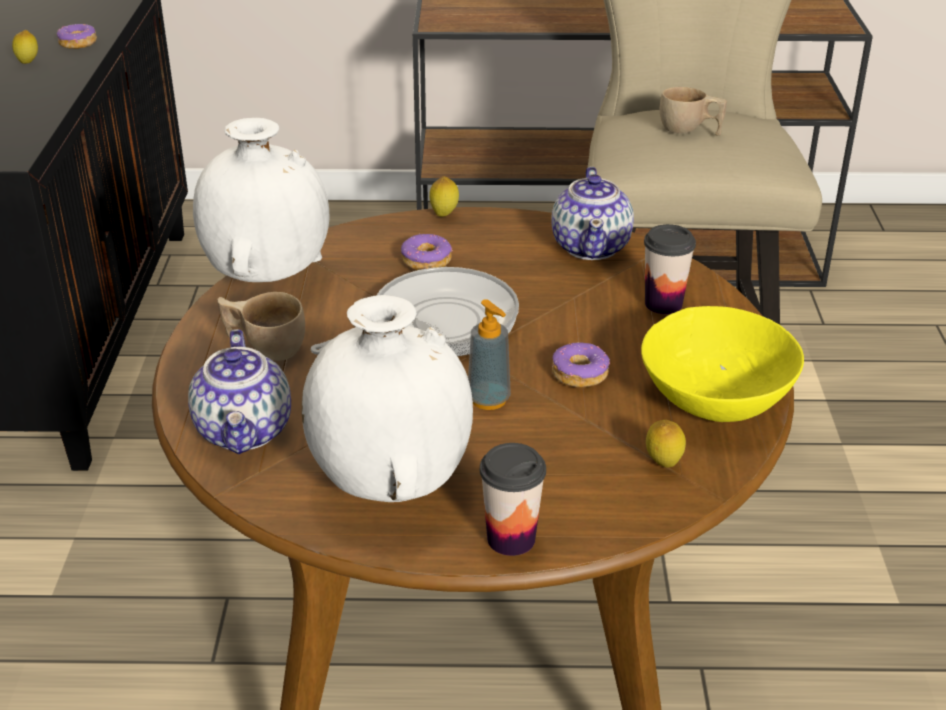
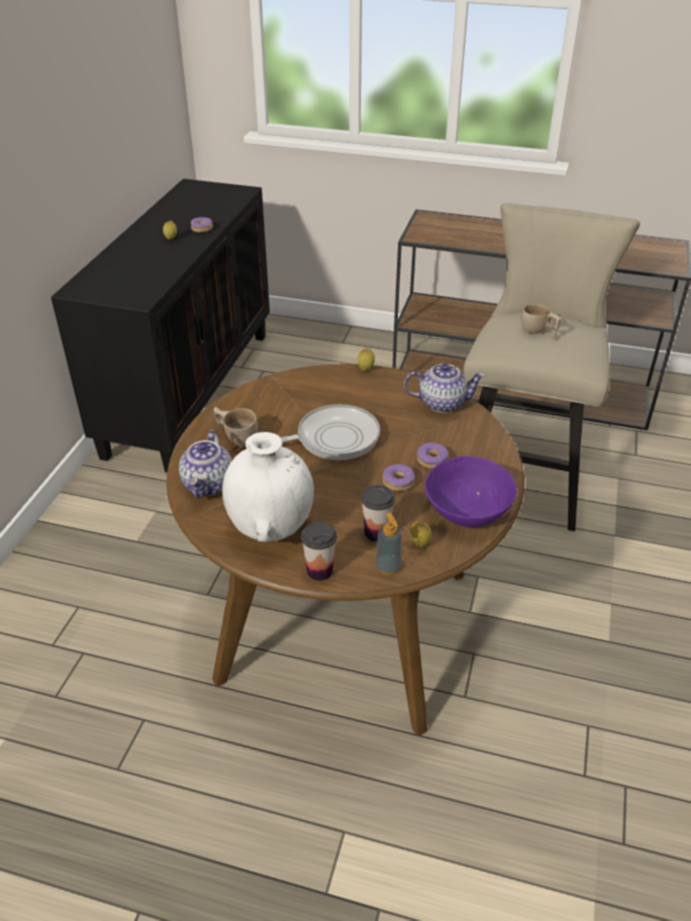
camera: 15 degrees right, 5 degrees up
(268, 278) = (254, 395): white vase -> none
(427, 261) = (344, 398): donut -> donut (432, 460)
(489, 399) = (342, 489): soap dispenser -> soap dispenser (388, 567)
(591, 246) = (441, 403): teapot -> teapot turned 105 degrees counterclockwise
(663, 304) = (466, 446): cup -> cup (376, 532)
(716, 399) = (467, 511): yellow bowl -> purple bowl

